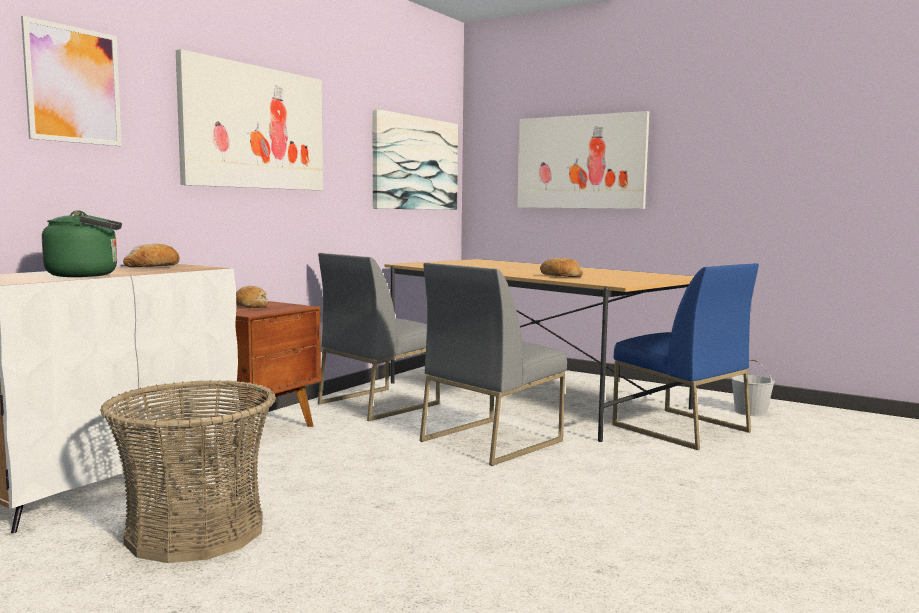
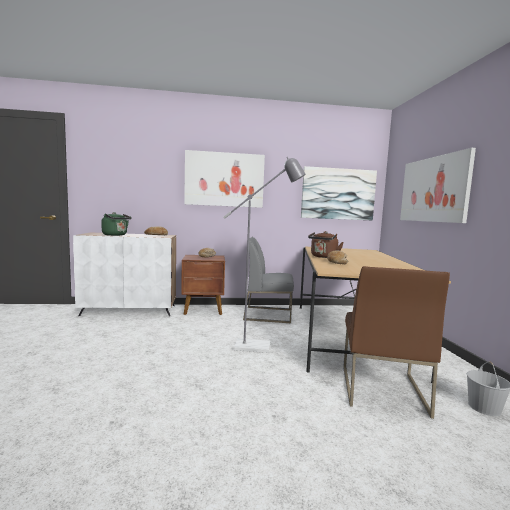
camera: 50 degrees right, 0 degrees up
(73, 85) = (141, 168): picture -> none
(195, 531) = (96, 333): basket -> none
(491, 440) = (260, 347): grey chair -> grey floor lamp
(508, 273) = (323, 257): none -> brown kettle
(679, 428) = (381, 389): blue chair -> brown chair

